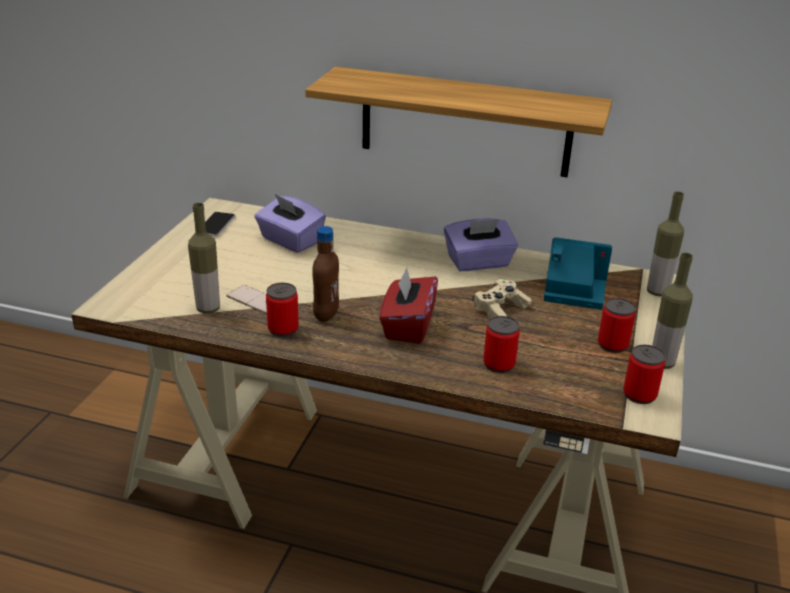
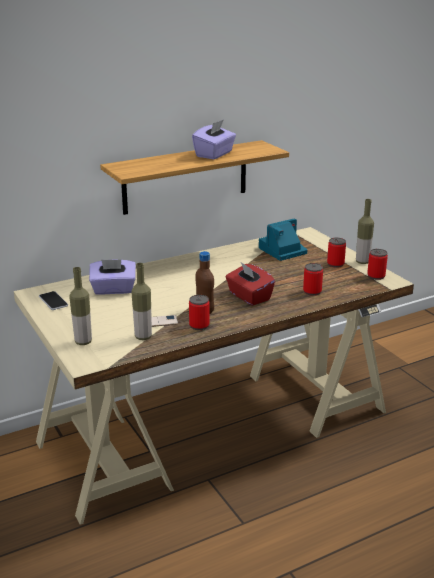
camera: 45 degrees left, 5 degrees down
(478, 263) = (223, 258): purple tissue box -> purple tissue box (214, 154)
(500, 309) = (271, 272): beige game controller -> none
(657, 292) = (313, 237): bottle -> bottle (83, 342)

